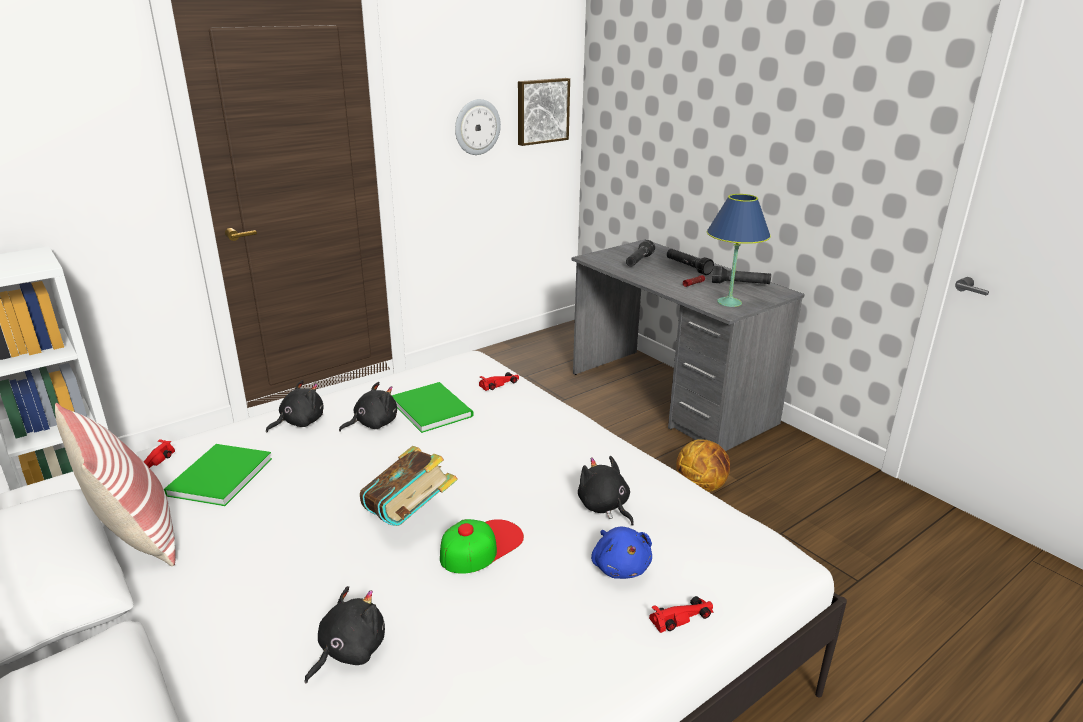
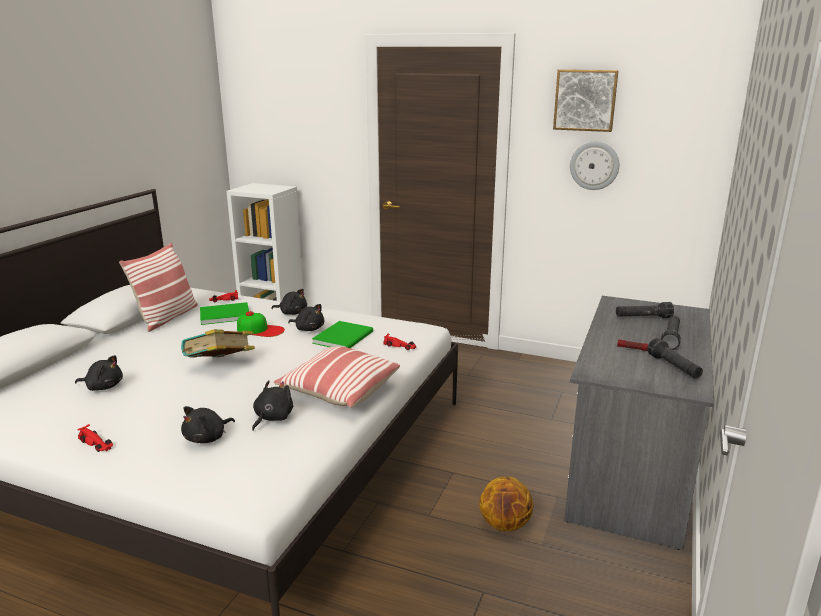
camera: 60 degrees right, 5 degrees down
(481, 546) = (202, 391): cap -> cap (260, 330)
(541, 111) = (673, 161): picture -> picture (585, 100)
(572, 448) = (339, 391): none -> pillow
(620, 566) = (207, 438): blue plush toy -> black plush toy
(682, 617) = (168, 472): red toy car -> red toy car (96, 444)
(729, 302) = (615, 370): blue table lamp -> none

